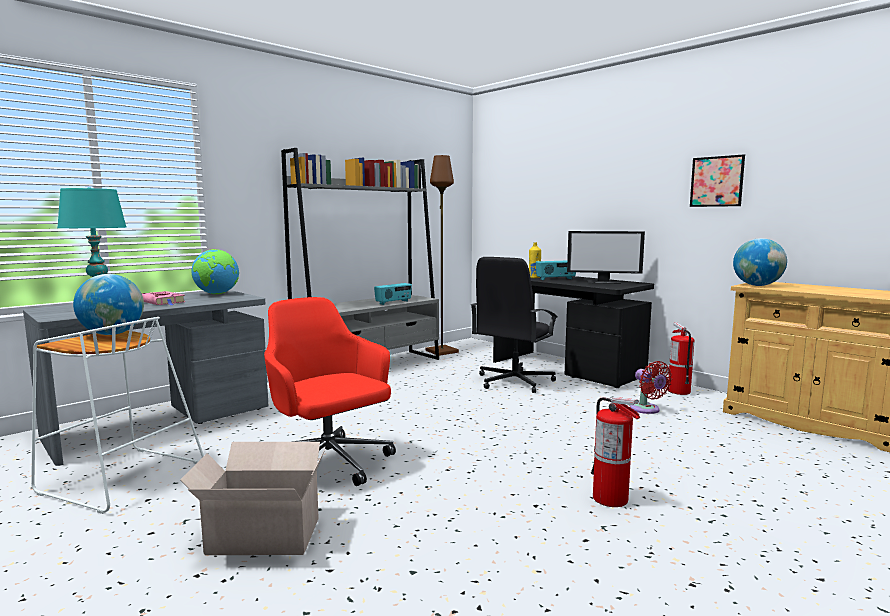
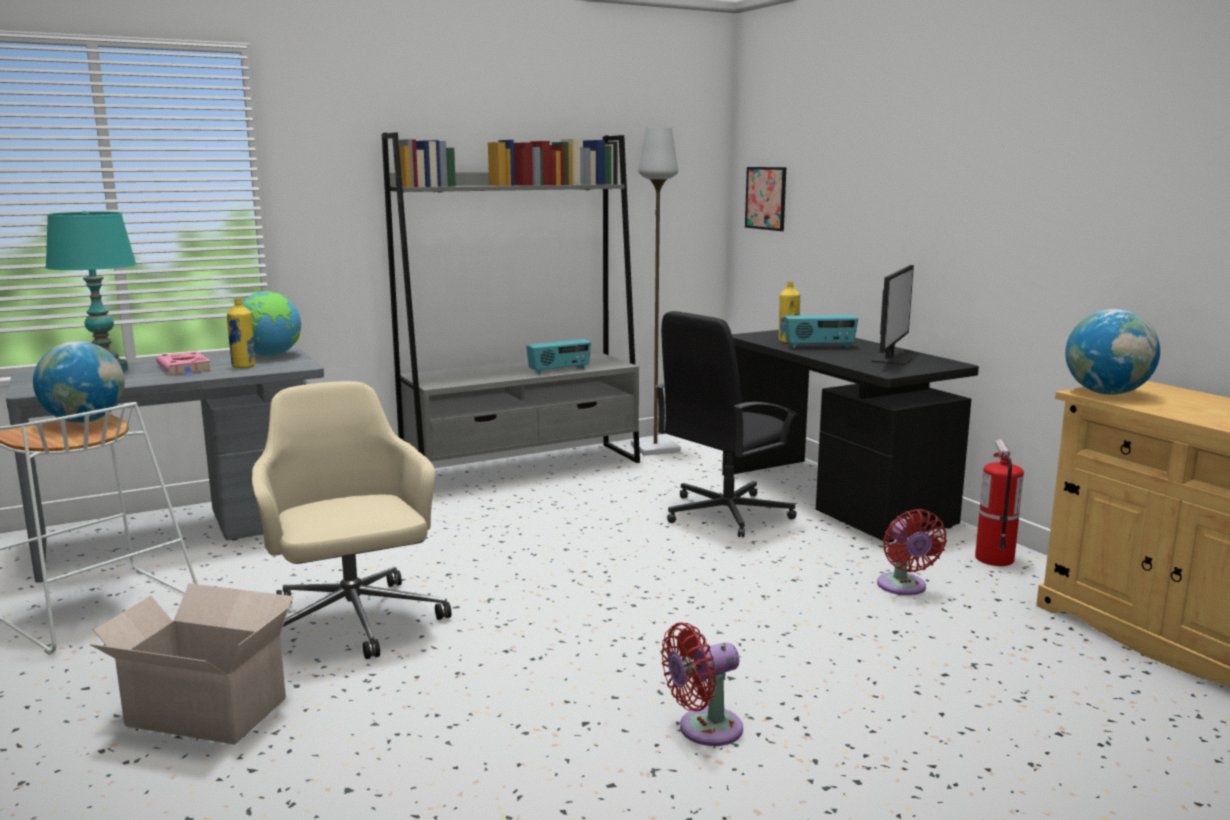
camera: 15 degrees right, 5 degrees up
(205, 299) = (243, 366): none -> yellow bottle
(329, 466) = (352, 624): red office chair -> beige office chair
(441, 351) = (654, 448): brown floor lamp -> grey floor lamp
(604, 282) = (892, 358): monitor -> monitor turned 90 degrees counterclockwise
(610, 499) = (704, 729): fire extinguisher -> red fan
(716, 181) = (1086, 192): picture -> picture (766, 198)

